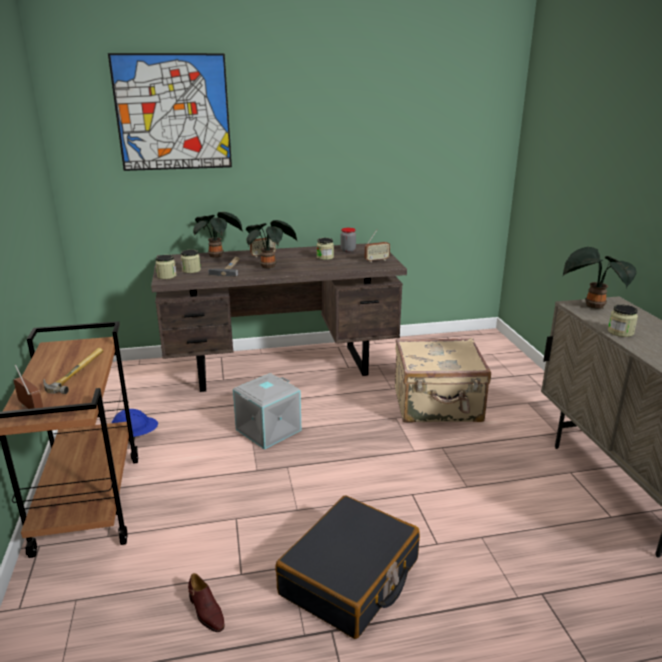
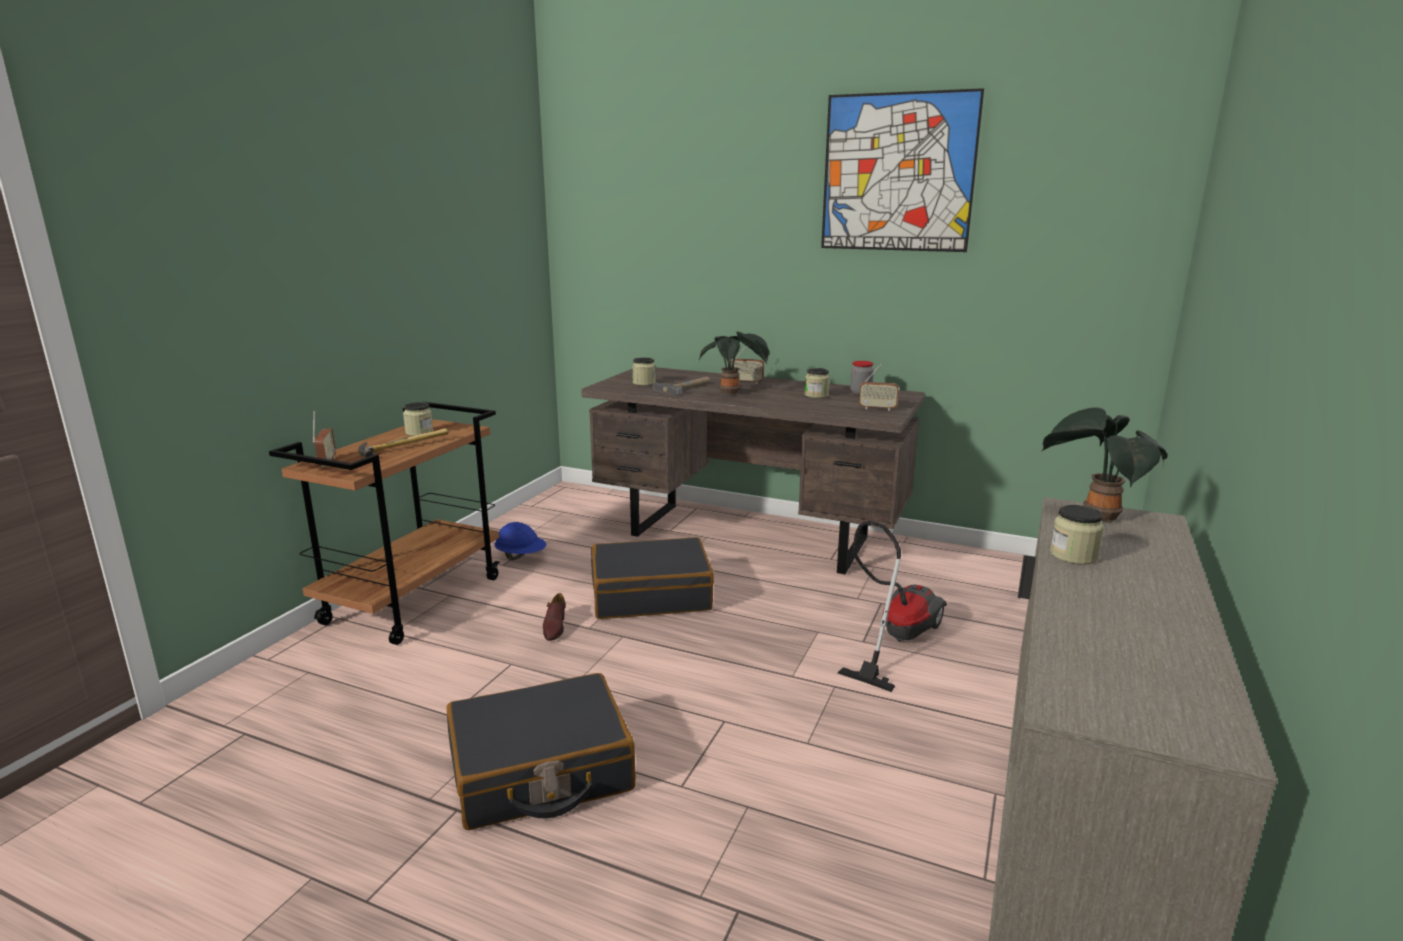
camera: 35 degrees right, 5 degrees down
(166, 276) = (610, 384): jar -> jar (419, 432)
(173, 113) = (672, 195): picture -> picture (897, 173)
(206, 611) = (381, 732): brown shoe -> brown shoe (554, 627)
(218, 256) = (697, 375): potted plant -> none
(268, 430) = (650, 594): grey storage box -> black suitcase
(437, 406) = (894, 638): beige suitcase -> vacuum cleaner

